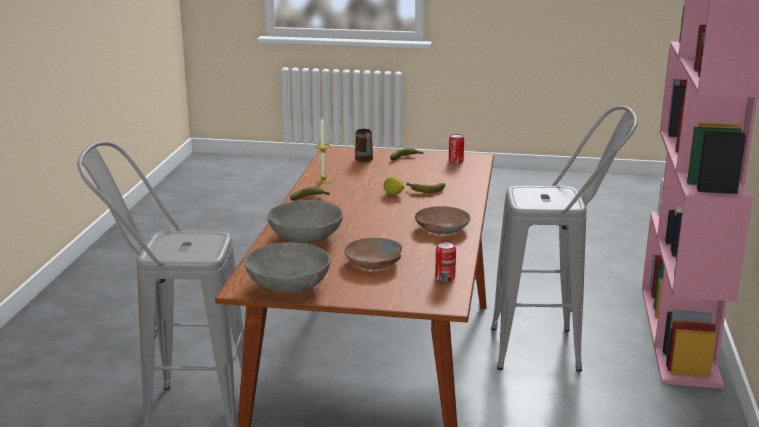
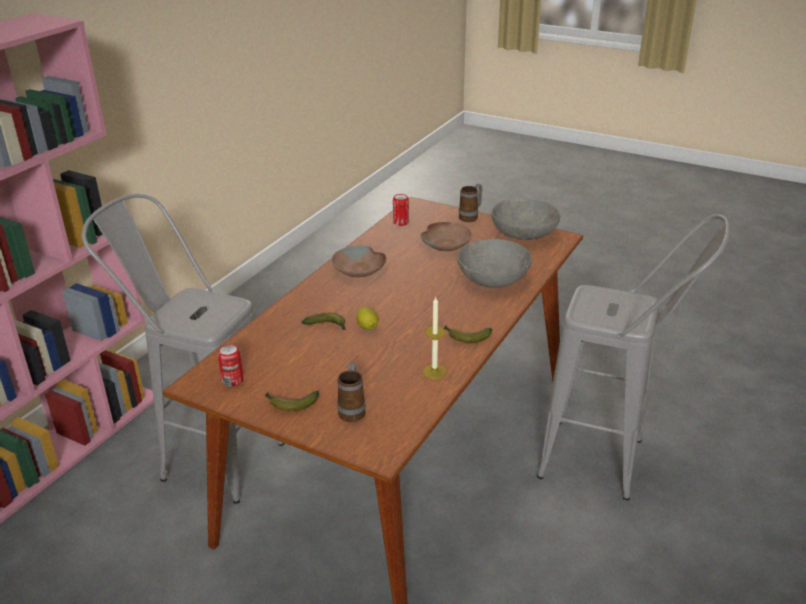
camera: 160 degrees left, 10 degrees up
(364, 298) = (471, 217): none -> mug

